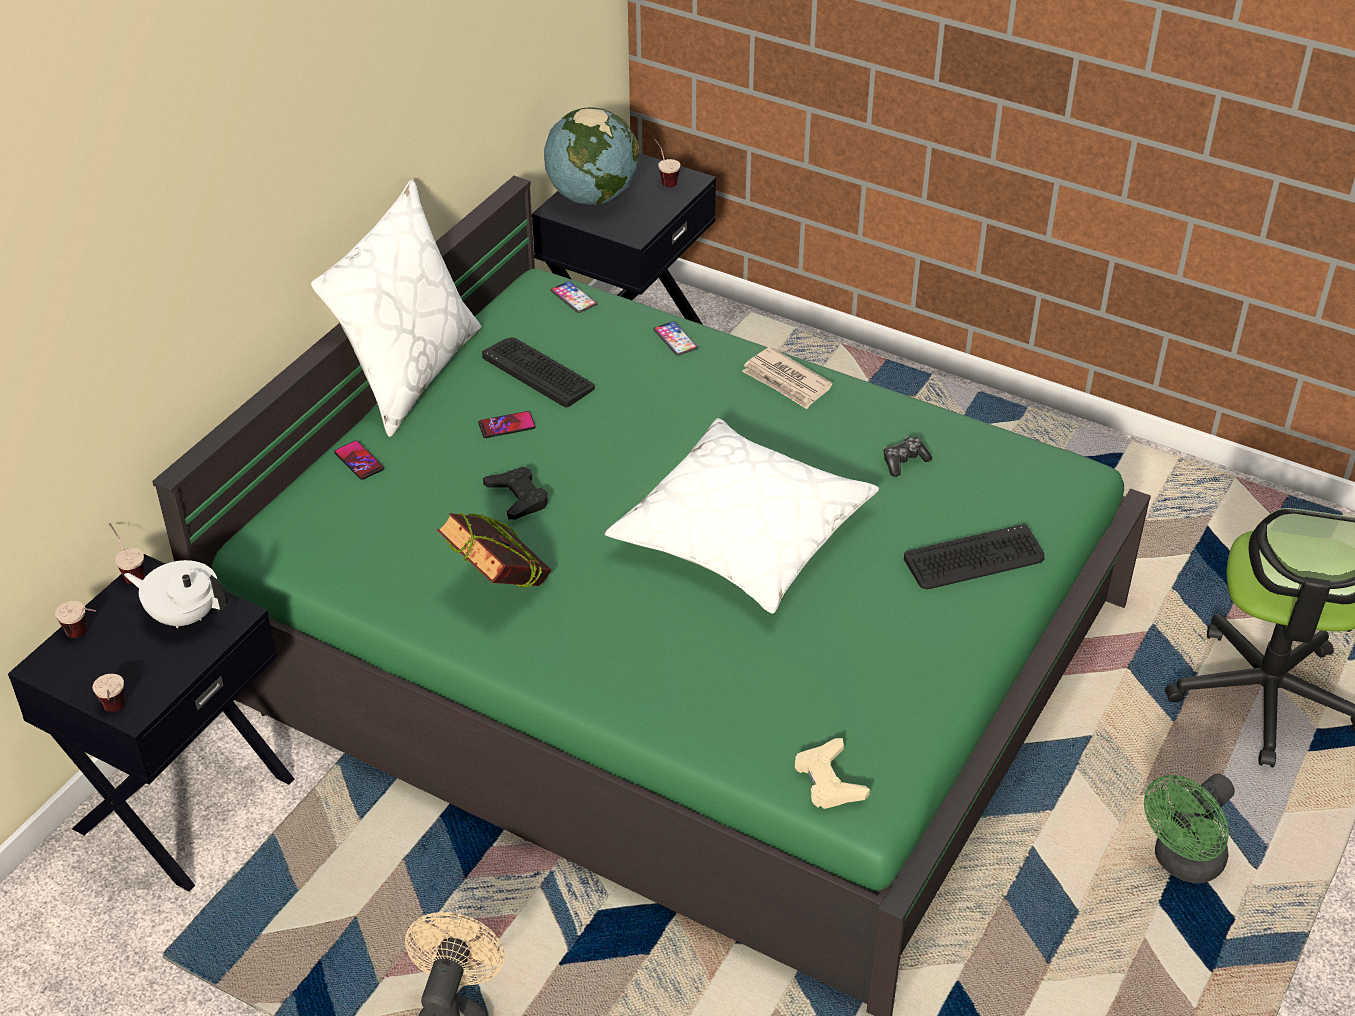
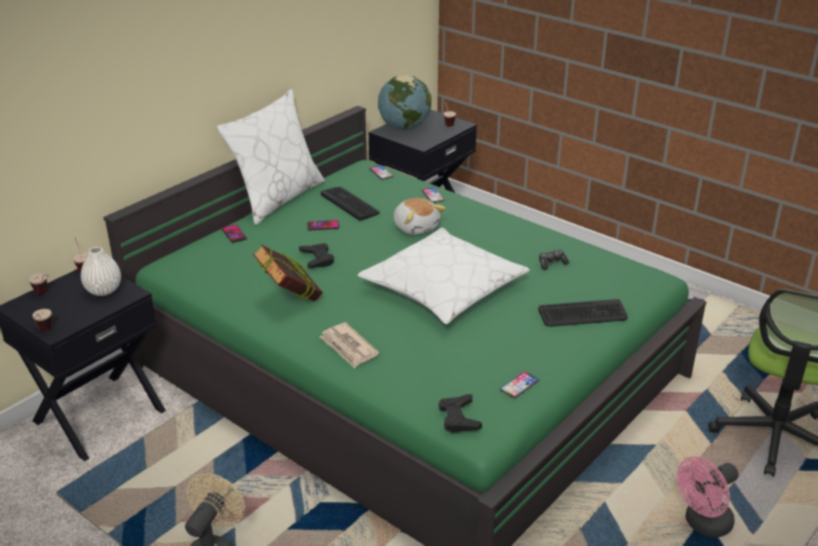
camera: 10 degrees right, 10 degrees down
(184, 615) = (103, 290): white teapot -> white vase
(665, 410) = (416, 227): none -> plush toy
(786, 381) = (491, 220): newspaper -> newspaper (348, 347)
(829, 780) = (459, 418): beige game controller -> black game controller
(906, 707) = (519, 385): none -> phone
(1182, 863) = (703, 524): green fan -> pink fan

